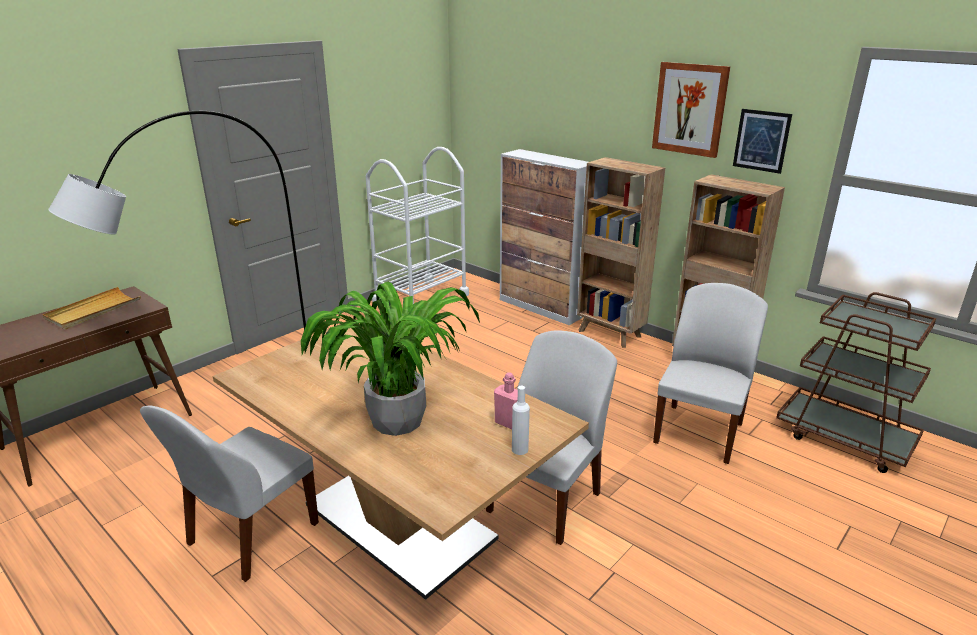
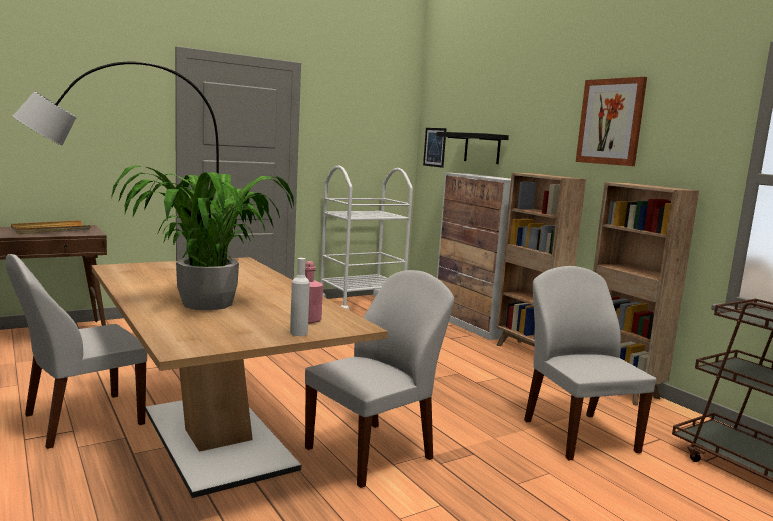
camera: 15 degrees right, 15 degrees down
(536, 122) = (482, 148): none -> black shelf
(699, 432) = (578, 434): white chair -> white chair turned 60 degrees counterclockwise
(761, 140) = (676, 146): picture -> picture (434, 147)

